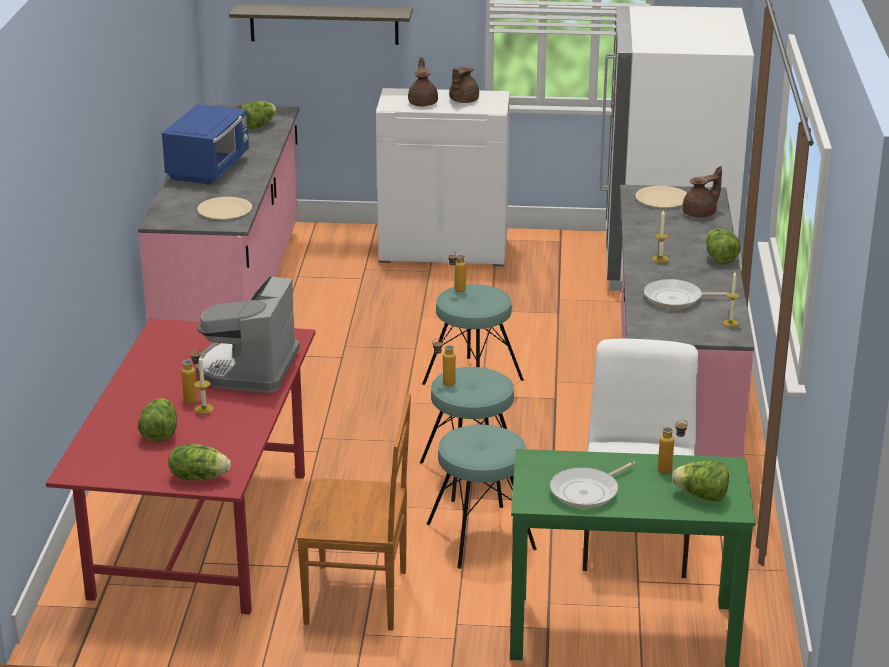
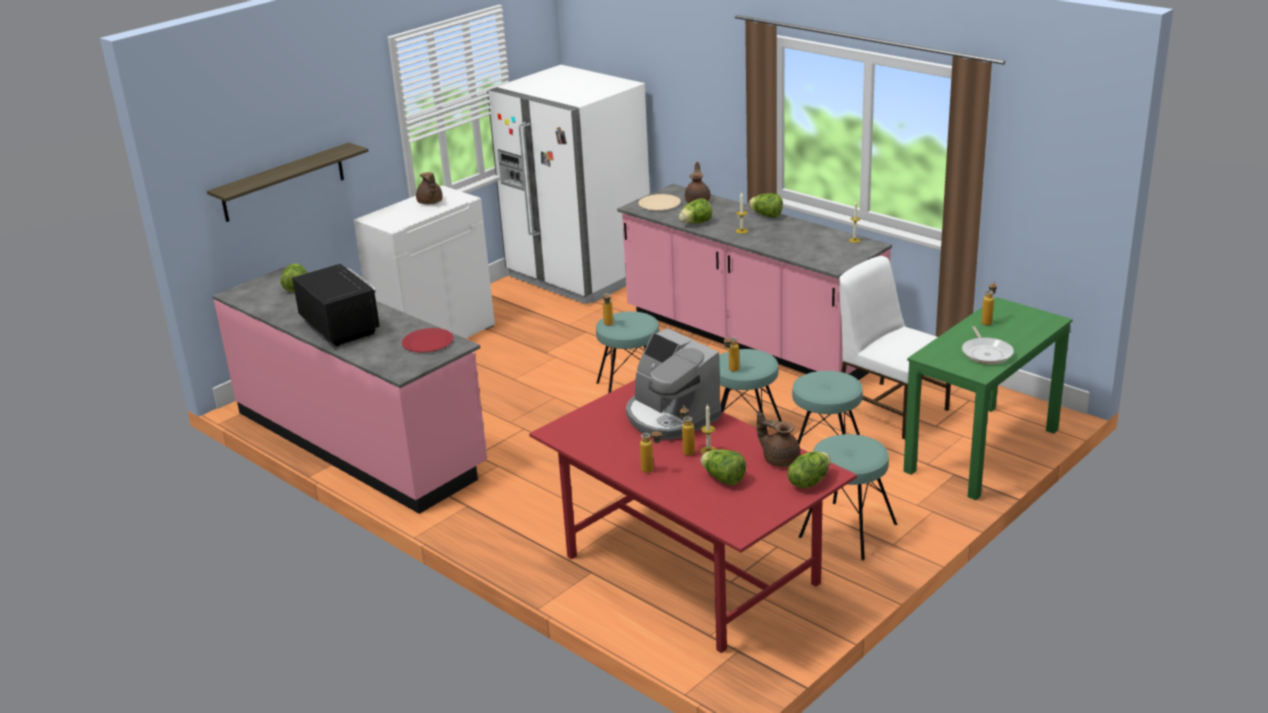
camera: 50 degrees left, 0 degrees up
(140, 395) = (652, 470): none -> bottle
(209, 168) = (340, 327): blue microwave -> black microwave
(224, 210) = (428, 342): beige plate -> red plate
(360, 597) = (848, 530): brown chair -> turquoise stool
(423, 103) = (408, 215): brown teapot -> brown teapot (780, 459)
(676, 299) = (802, 244): frying pan -> none
(701, 496) = (1027, 323): lettuce -> lettuce (696, 223)

